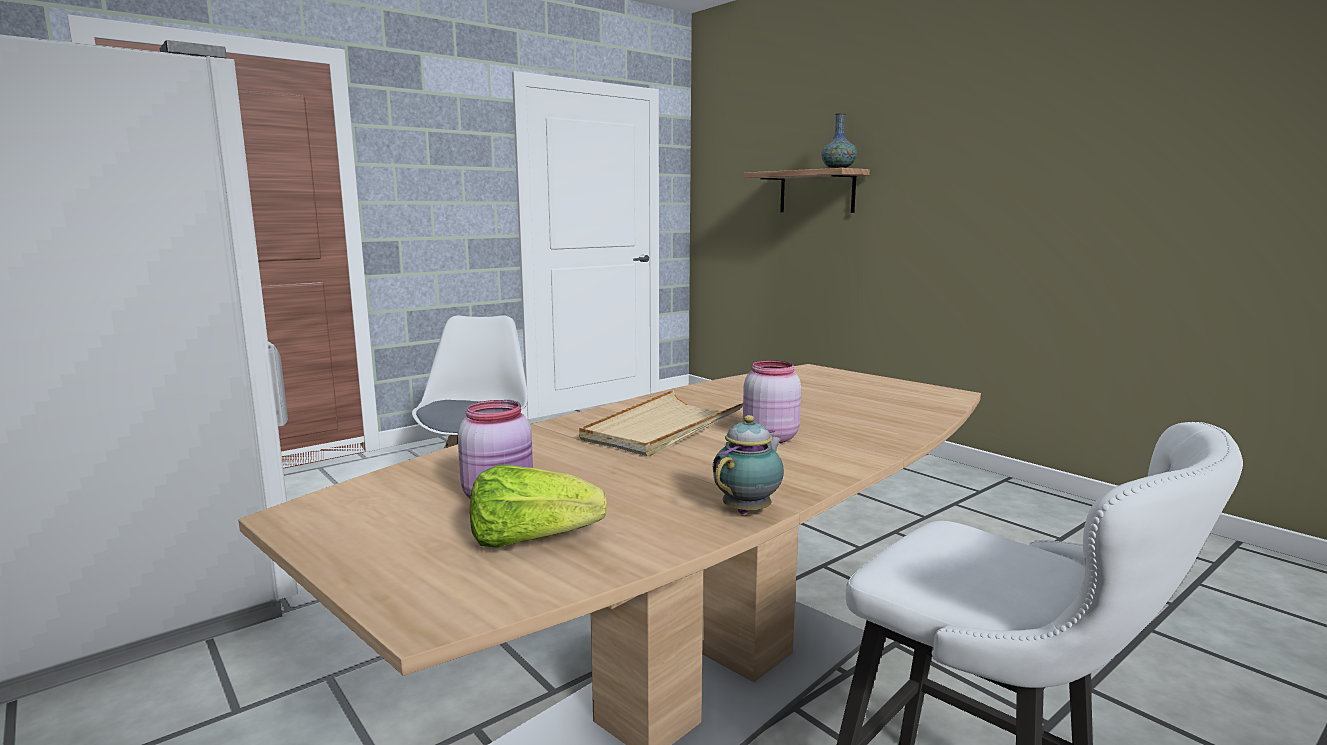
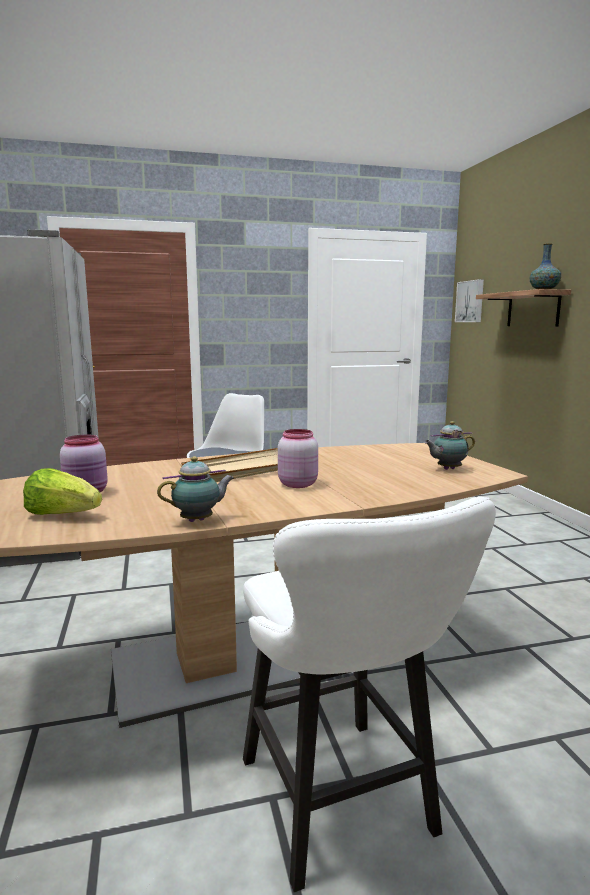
camera: 25 degrees right, 0 degrees up
(720, 180) = (470, 301): none -> picture
(893, 395) = (447, 469): none -> teapot

